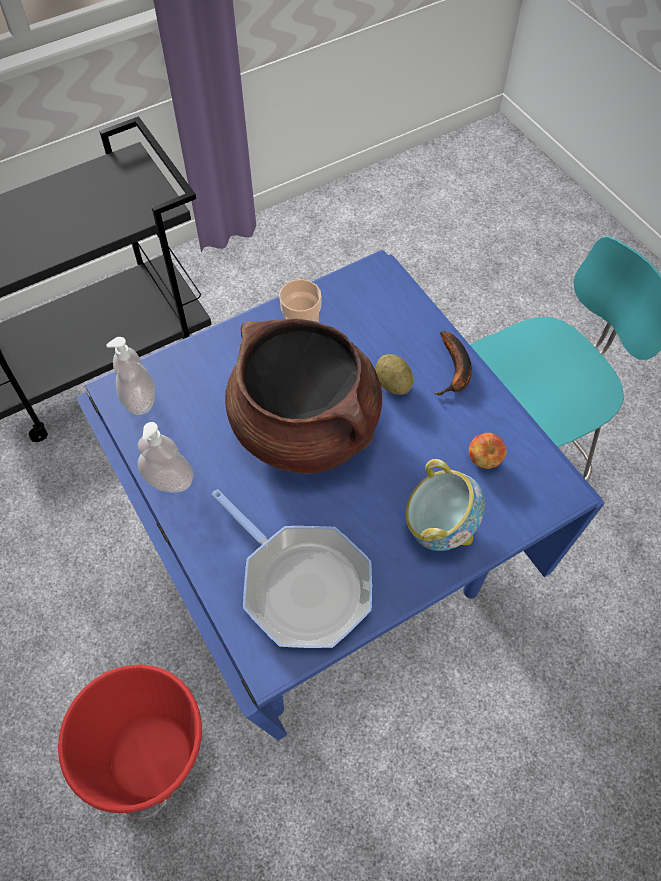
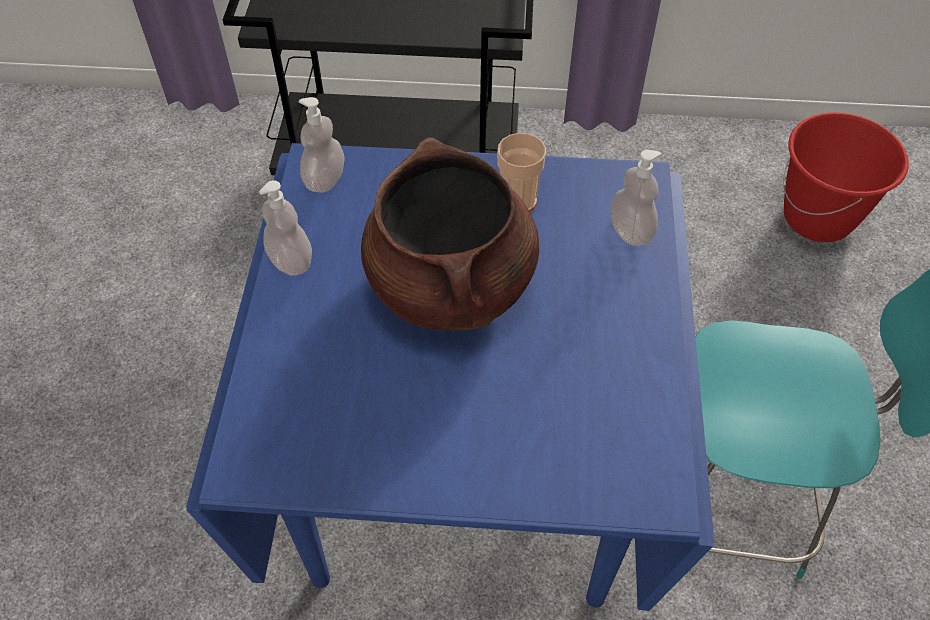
camera: 35 degrees right, 5 degrees down
(152, 757) = (186, 546): red bucket -> red bucket (818, 218)
(301, 584) = (326, 422): frying pan -> none
(393, 384) = (571, 292): potato -> none
(397, 316) = (630, 231): none -> soap dispenser
(439, 526) = (503, 452): bowl -> none
(455, 370) = (647, 314): banana -> none
(484, 460) = (604, 417): apple -> none

